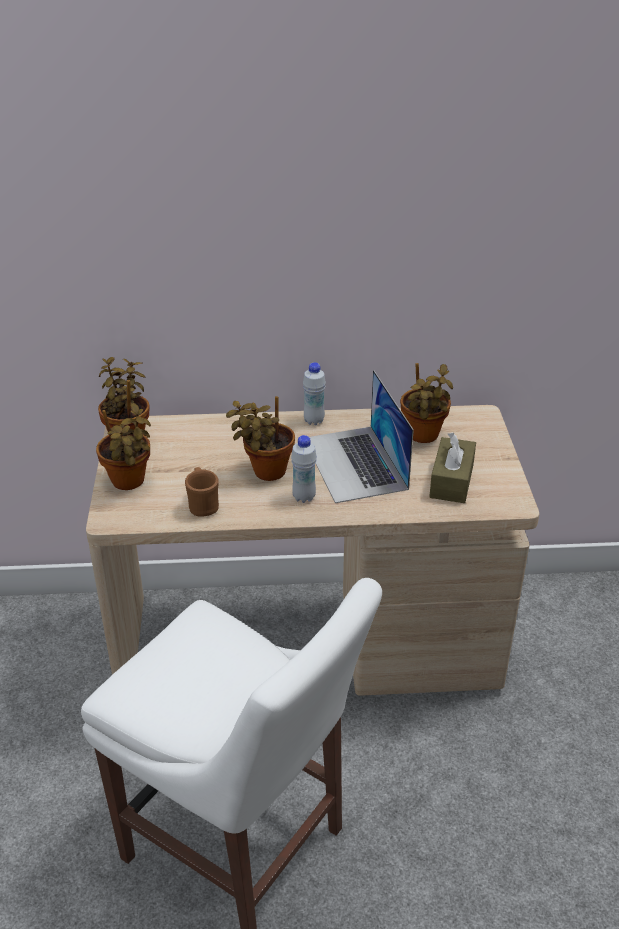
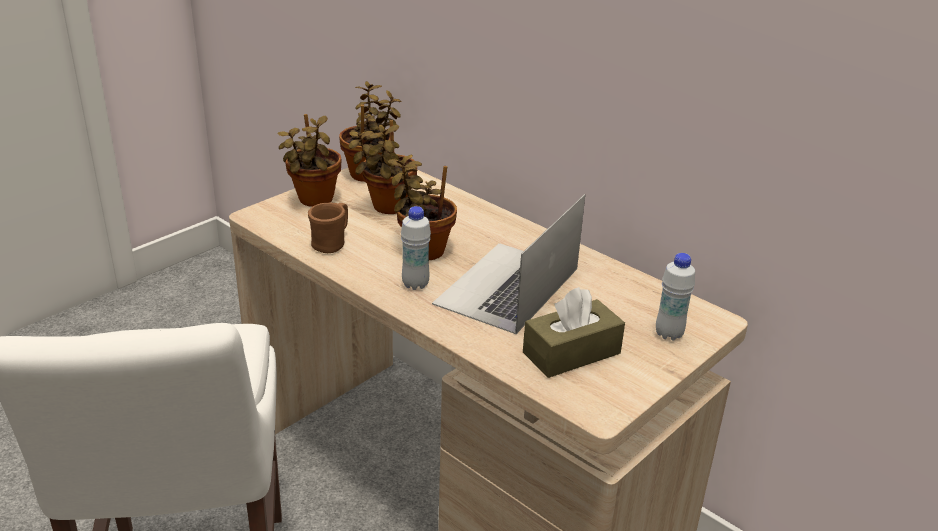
camera: 45 degrees right, 5 degrees down
(314, 421) = (534, 237): white bottle -> white bottle (669, 334)
(423, 437) = (613, 303): potted plant -> potted plant (386, 207)

